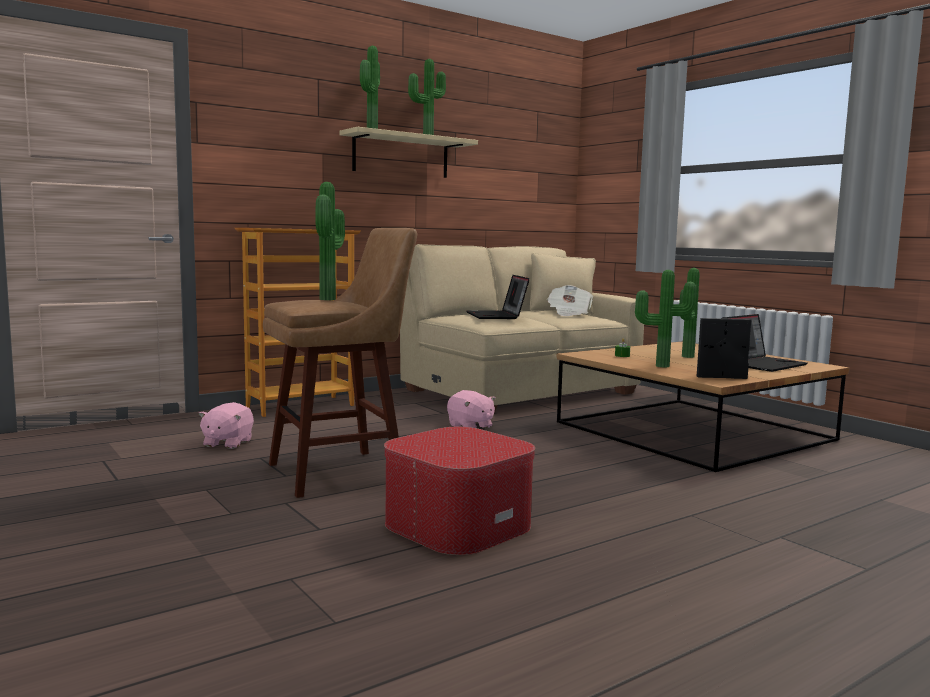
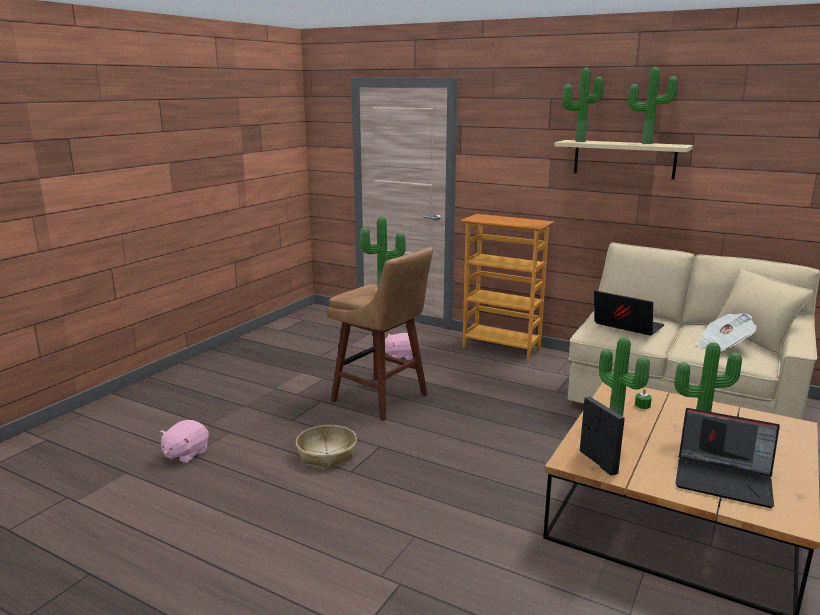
camera: 65 degrees right, 10 degrees up
(458, 524) = (327, 454): ottoman -> basket
(470, 426) = (534, 410): pink plush toy -> pink plush toy (185, 454)
(497, 316) = (626, 326): laptop -> laptop turned 75 degrees clockwise

